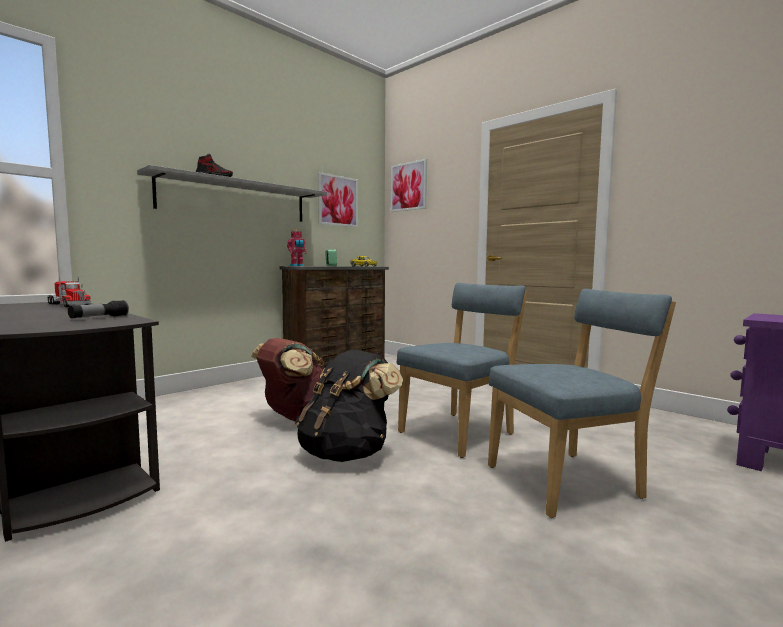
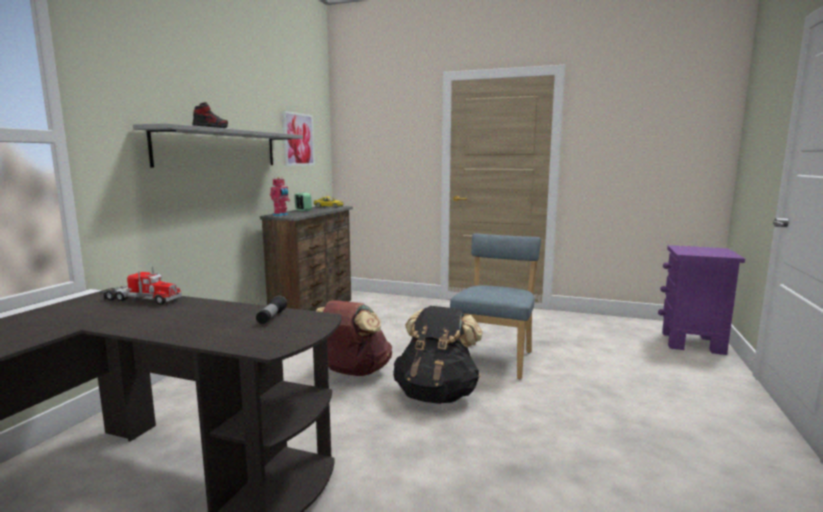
camera: 25 degrees left, 5 degrees up
(408, 186) = (361, 123): picture -> none
(569, 481) = (599, 381): blue chair -> none

